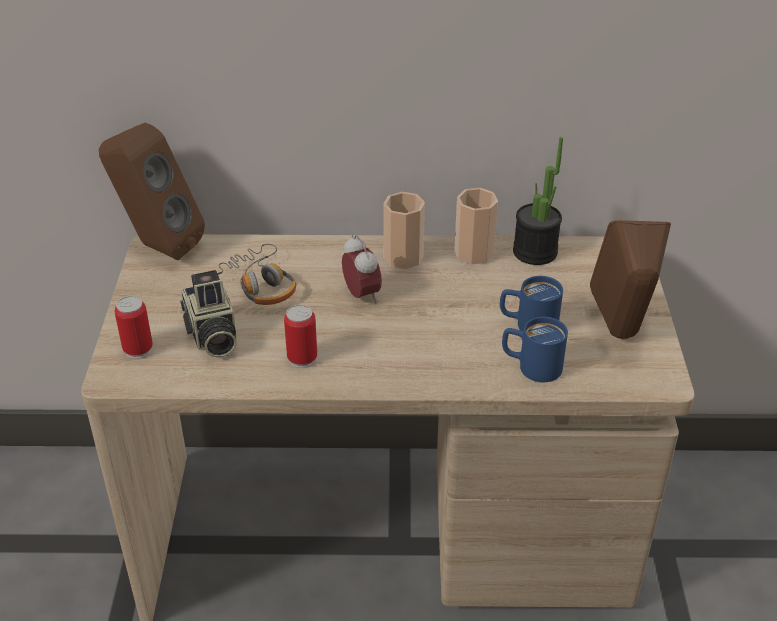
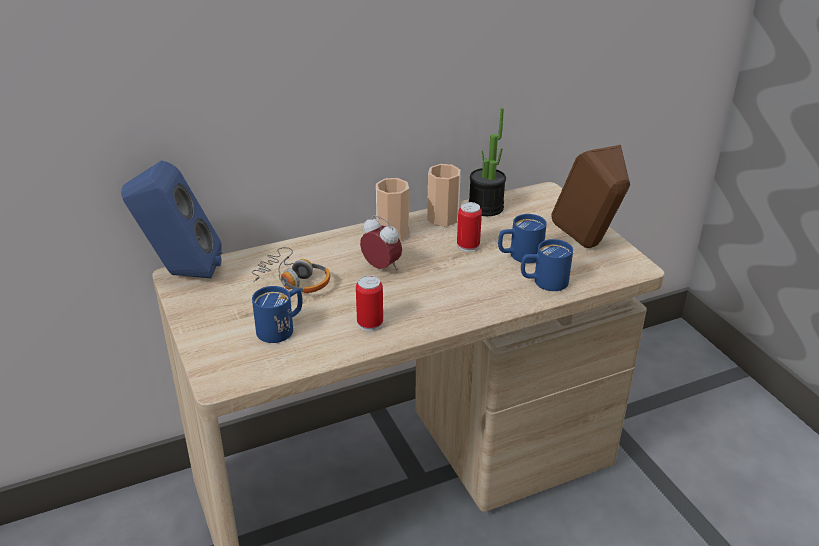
camera: 25 degrees left, 5 degrees down
(138, 349) = (225, 355): can -> can (468, 246)
(157, 246) = (180, 274): brown speaker -> blue speaker
(211, 336) = (281, 328): camera -> blue mug

